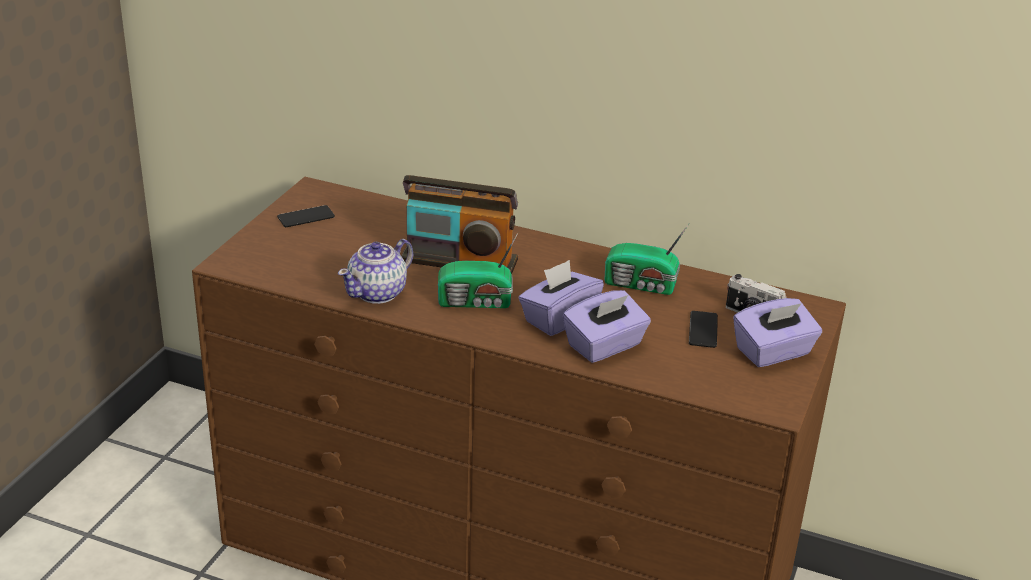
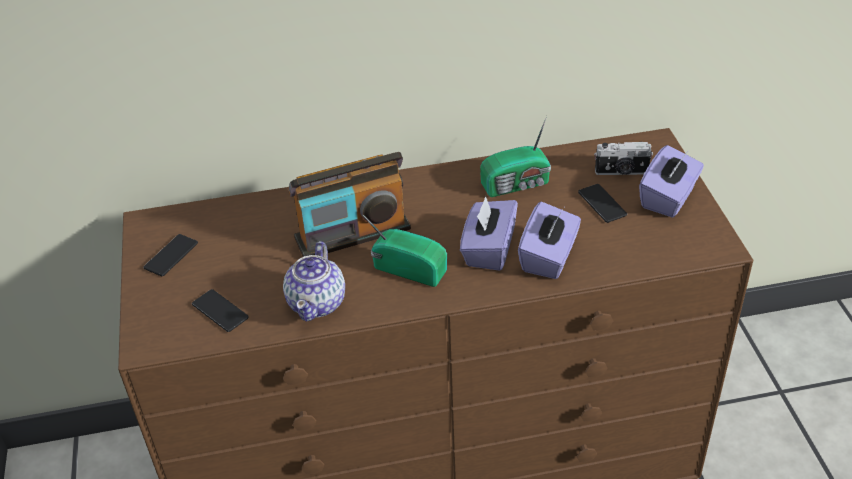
camera: 30 degrees left, 10 degrees up
(300, 266) = (220, 311): none -> phone
(477, 302) = (409, 268): radio -> radio turned 120 degrees counterclockwise

